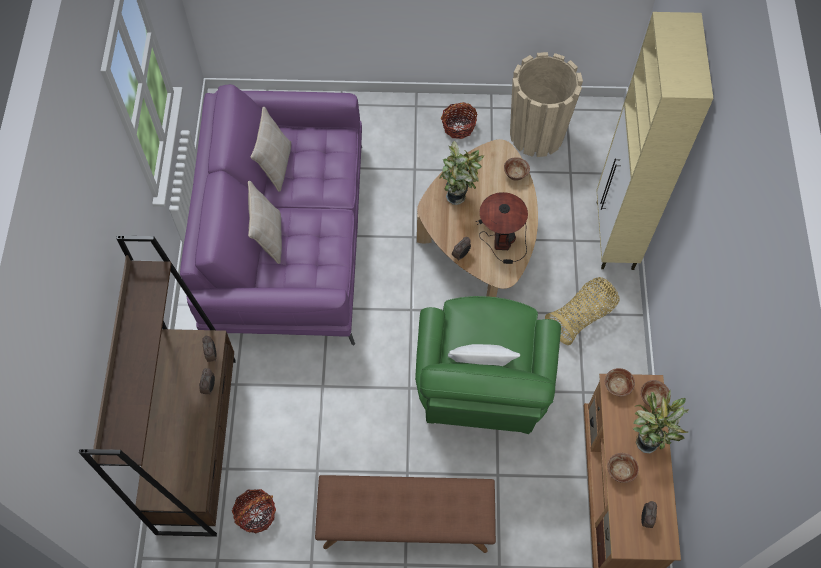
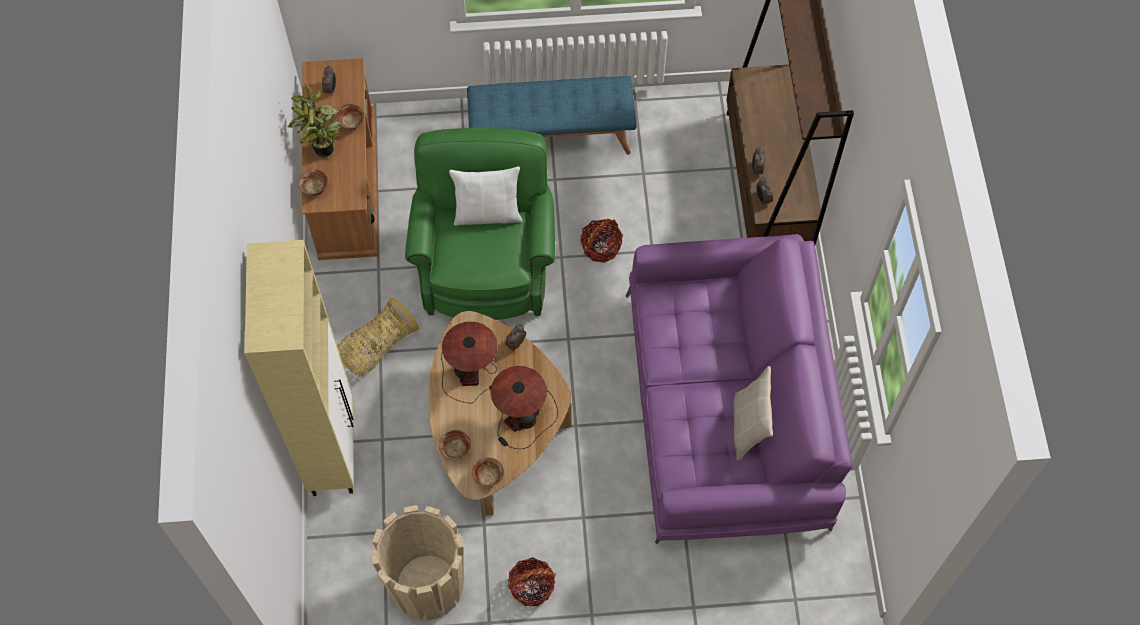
camera: 175 degrees right, 0 degrees up
(256, 515) = (693, 132): basket -> basket (601, 247)
(268, 237) = (736, 337): beige pillow -> none
(405, 524) = (551, 136): brown bench -> blue bench
(458, 196) = (523, 415): potted plant -> table lamp
(617, 387) = (349, 197): bowl -> bowl (488, 477)

